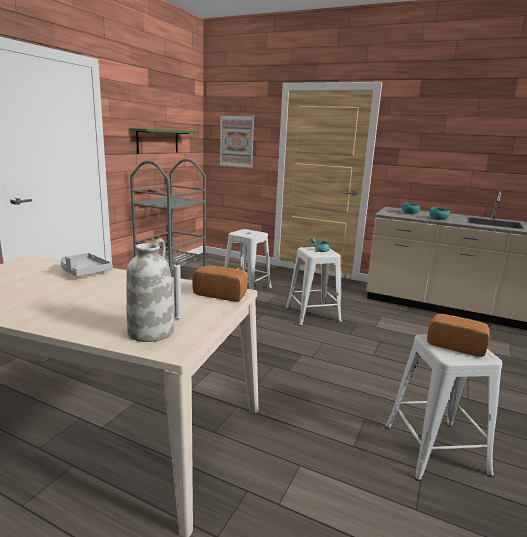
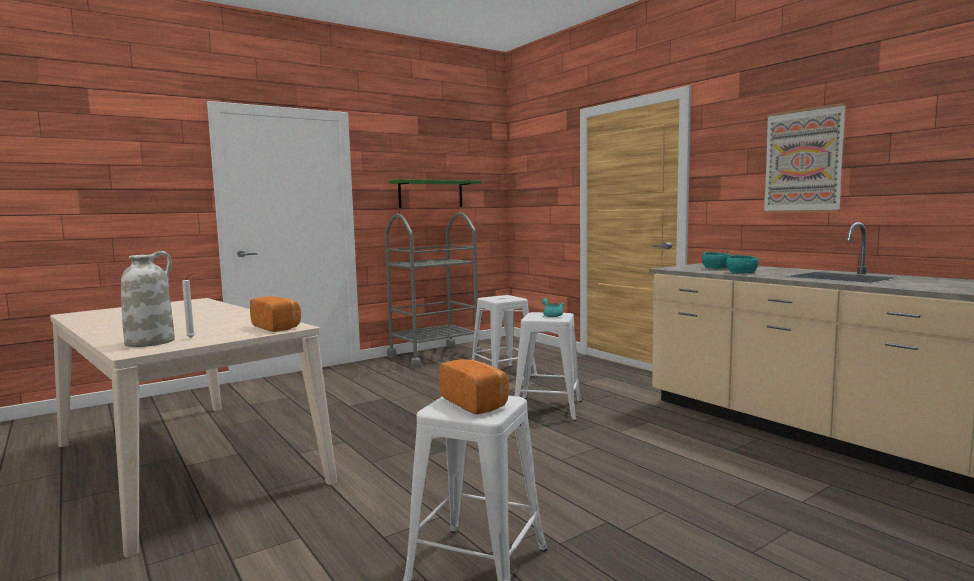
camera: 30 degrees right, 10 degrees down
(84, 271) = (213, 308): grey tray -> none
(237, 141) = (538, 189): picture -> picture (803, 161)

